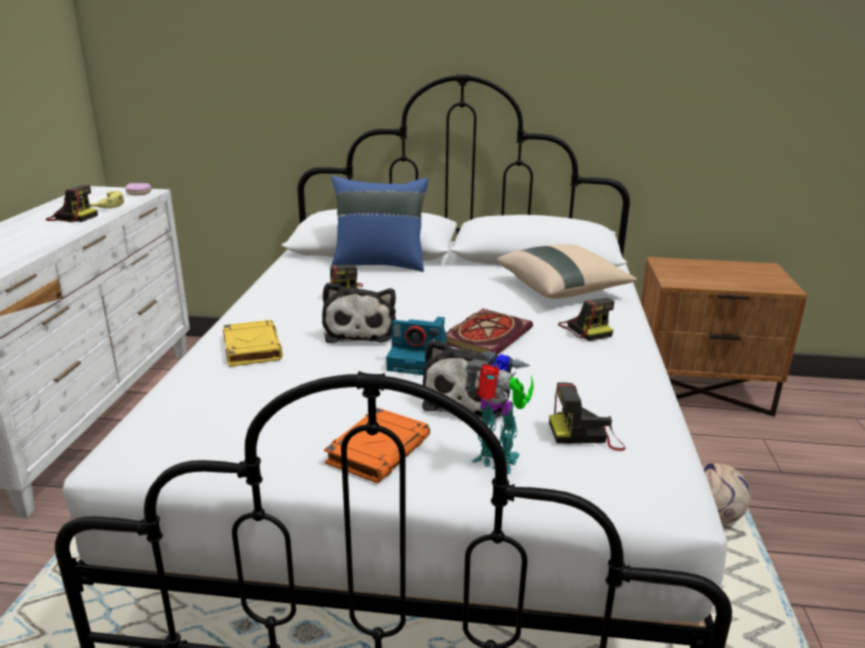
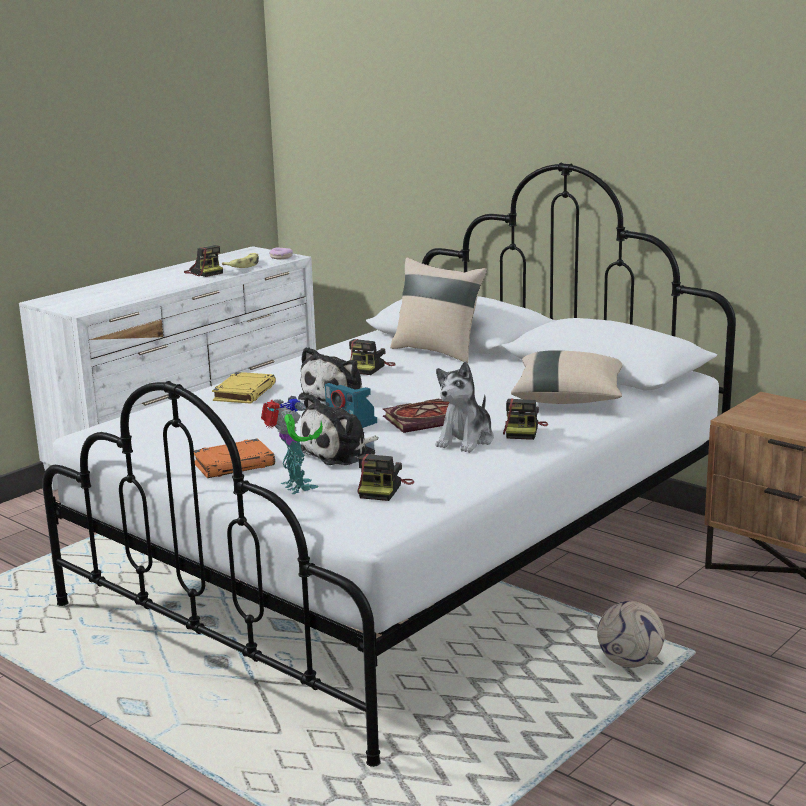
camera: 35 degrees right, 5 degrees down
(379, 265) = (438, 351): blue pillow -> beige pillow
(558, 352) = (466, 440): none -> plush toy
(586, 434) = (384, 489): camera -> camera turned 105 degrees counterclockwise

